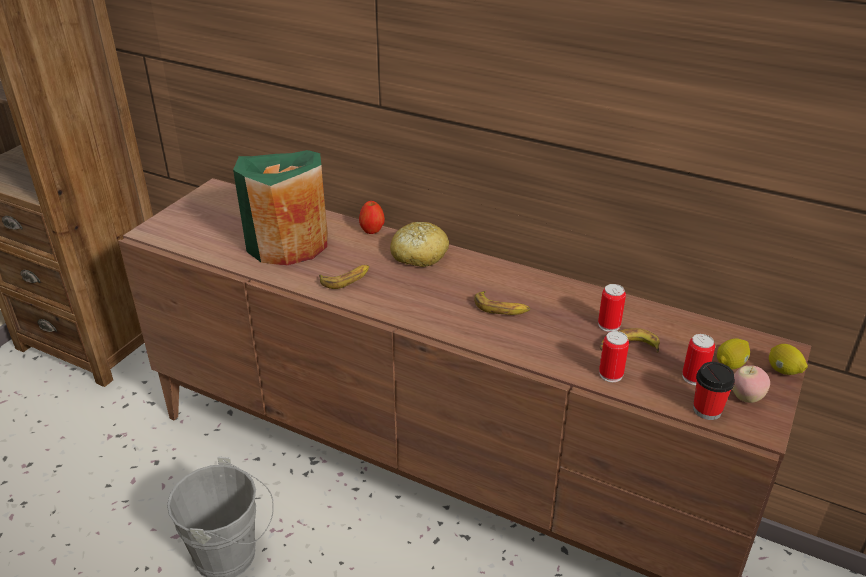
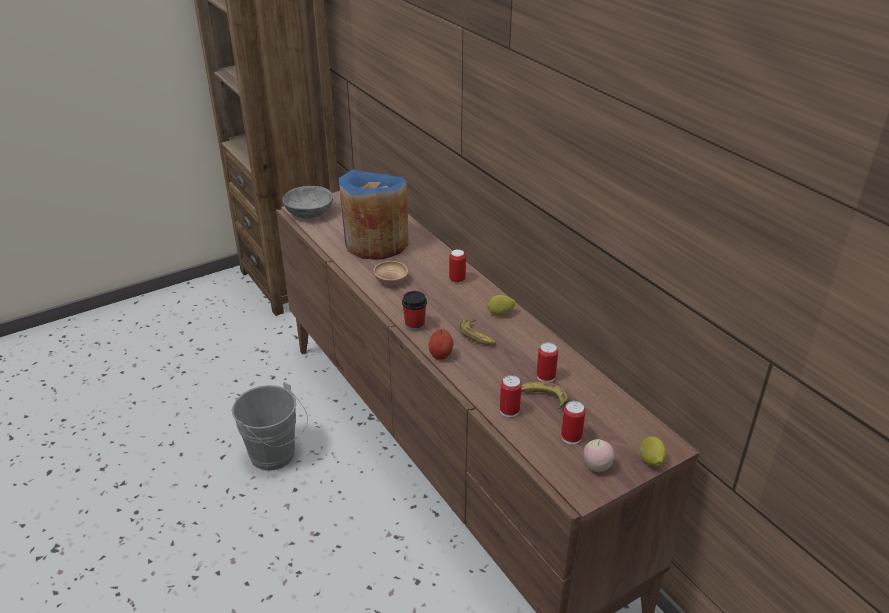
camera: 30 degrees right, 0 degrees up
(168, 232) = (308, 213): none -> grey bowl
(287, 243) = (376, 243): green vase -> blue vase
(346, 279) = (391, 280): banana -> brown bowl
(372, 230) = (441, 251): apple -> apple (441, 356)
(419, 255) = (457, 279): bread -> can
(707, 410) = (555, 463): cup -> cup (415, 325)
(731, 364) = (612, 439): lemon -> lemon (500, 313)

